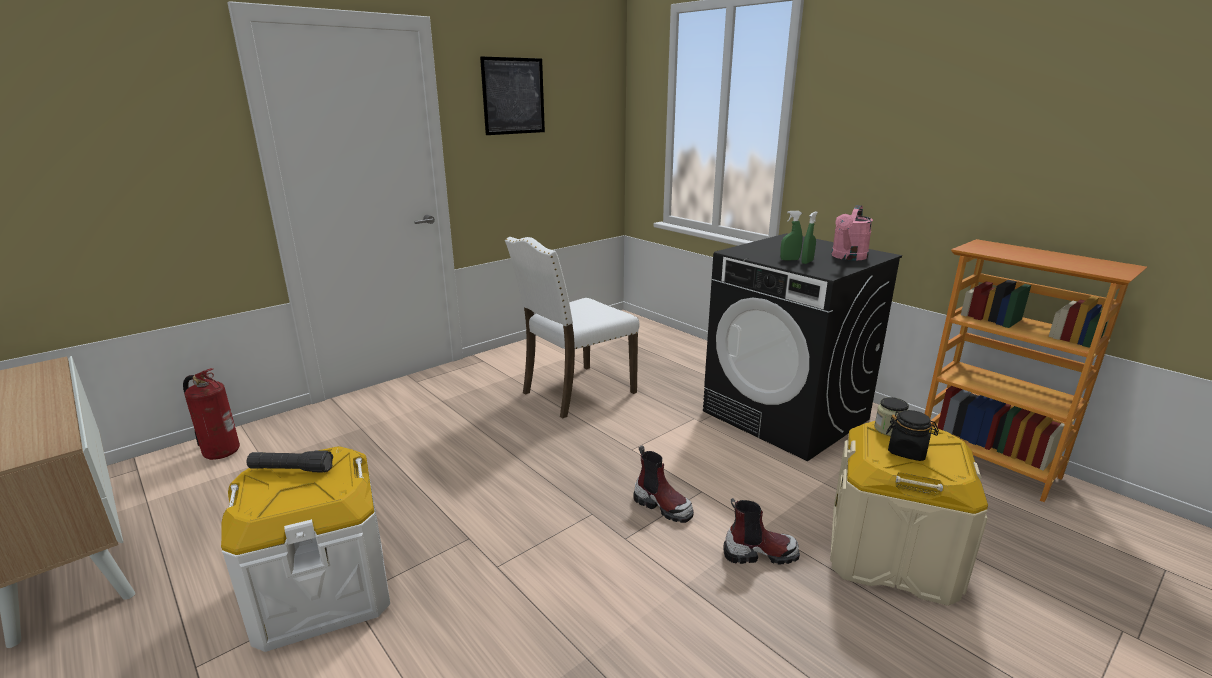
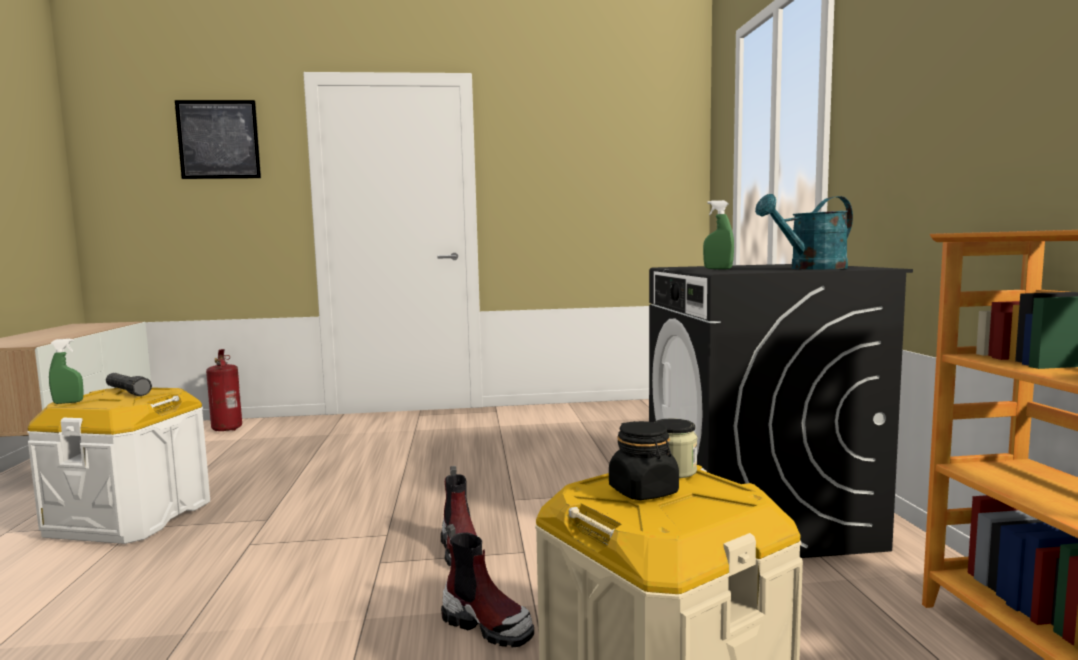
camera: 35 degrees right, 15 degrees down
(513, 96) = (558, 143): picture -> picture (218, 139)
(575, 392) = (538, 447): white chair -> none
(807, 262) = (734, 269): green spray bottle -> green spray bottle (68, 402)
(847, 257) = (810, 268): pink watering can -> turquoise watering can

